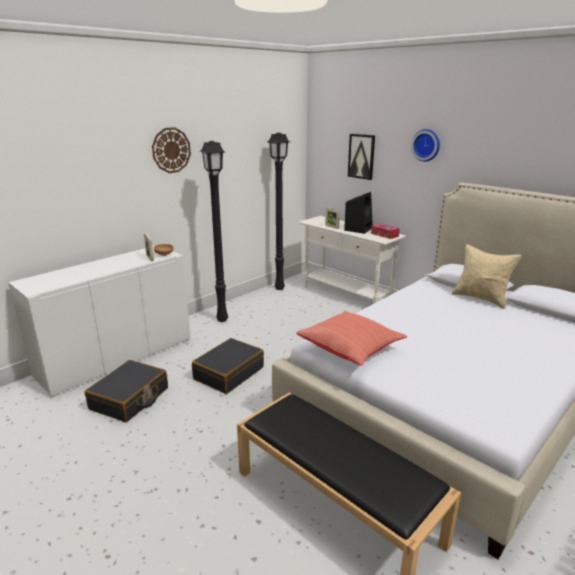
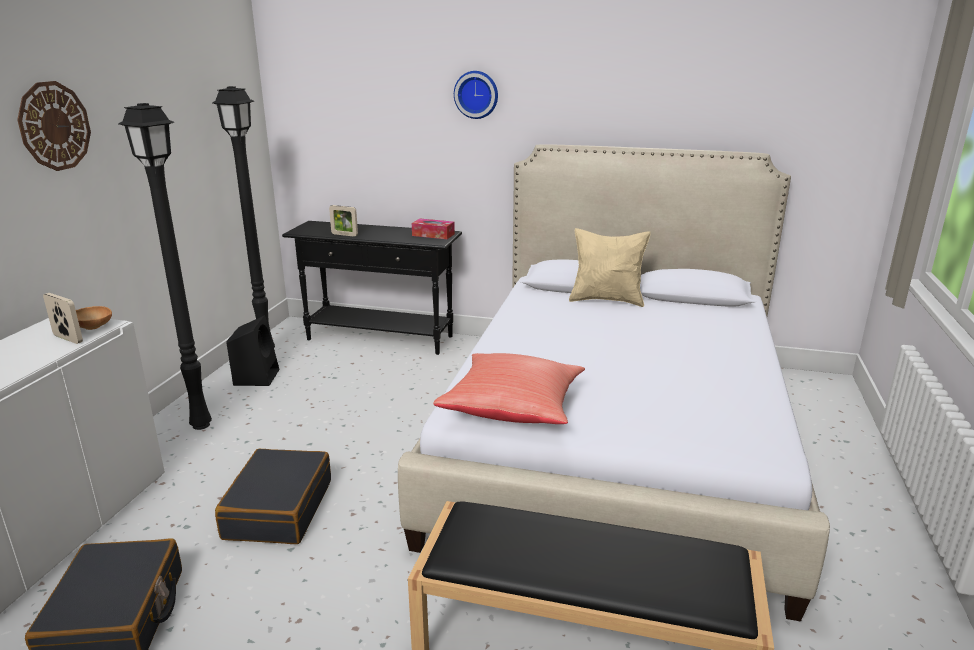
camera: 30 degrees left, 0 degrees up
(346, 295) = (380, 338): white console table -> black console table
(358, 229) = (388, 232): black speaker -> black speaker (256, 377)
(361, 156) = (370, 118): picture -> none

